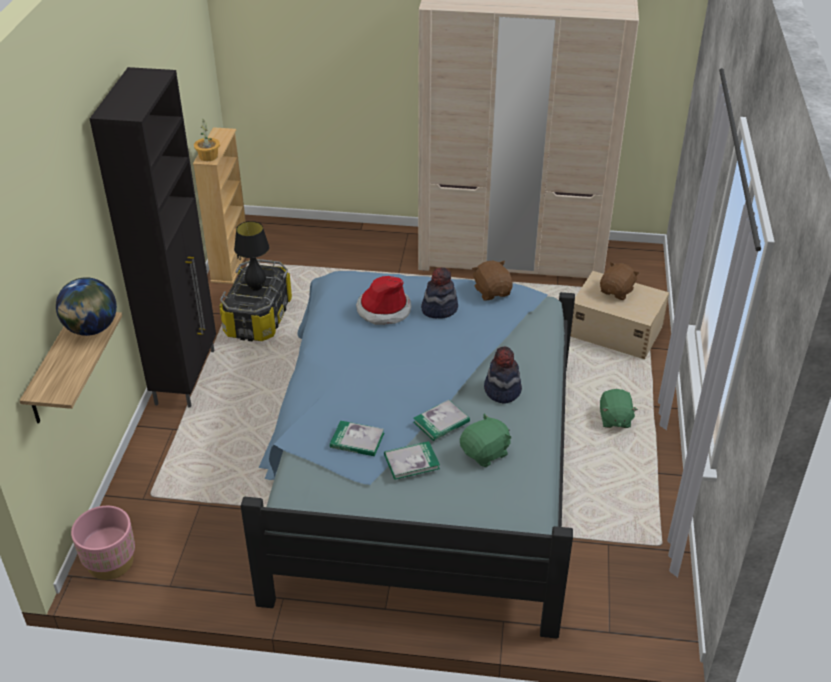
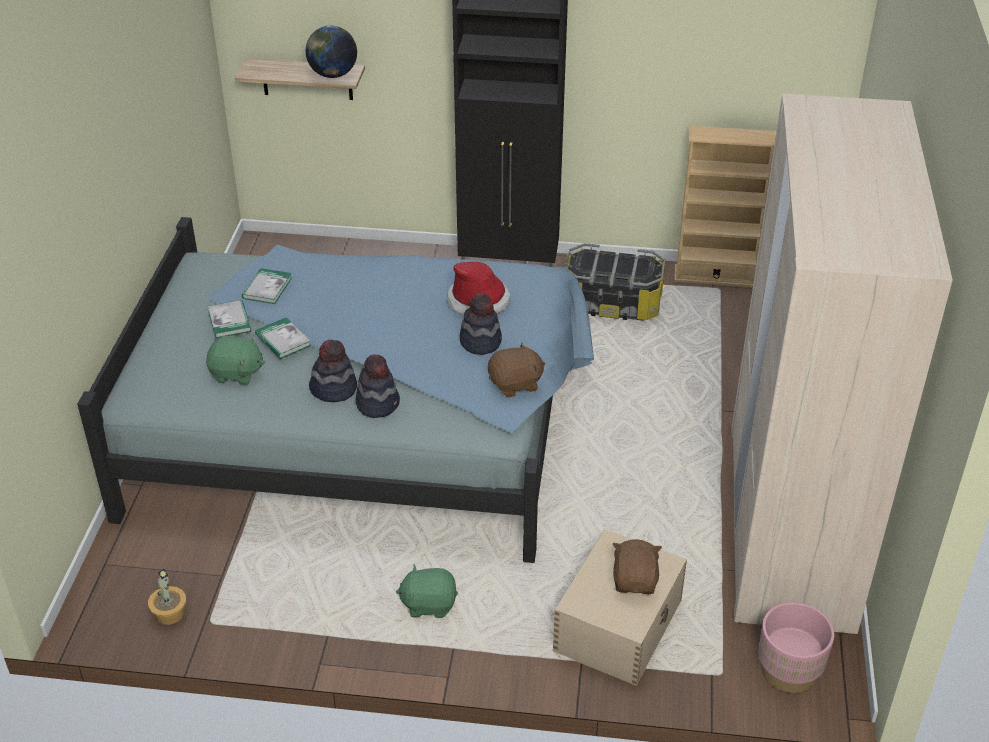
camera: 90 degrees right, 0 degrees up
(110, 562) = (269, 250): pink planter -> pink planter (789, 671)
(208, 156) = (705, 132): potted plant -> potted plant (169, 614)
(256, 288) = (610, 266): black table lamp -> none
(485, 453) = (236, 373): green plush toy -> green plush toy turned 45 degrees counterclockwise
(518, 364) = (378, 403): none -> hat
(617, 291) = (635, 581): brown plush toy -> brown plush toy turned 120 degrees counterclockwise

